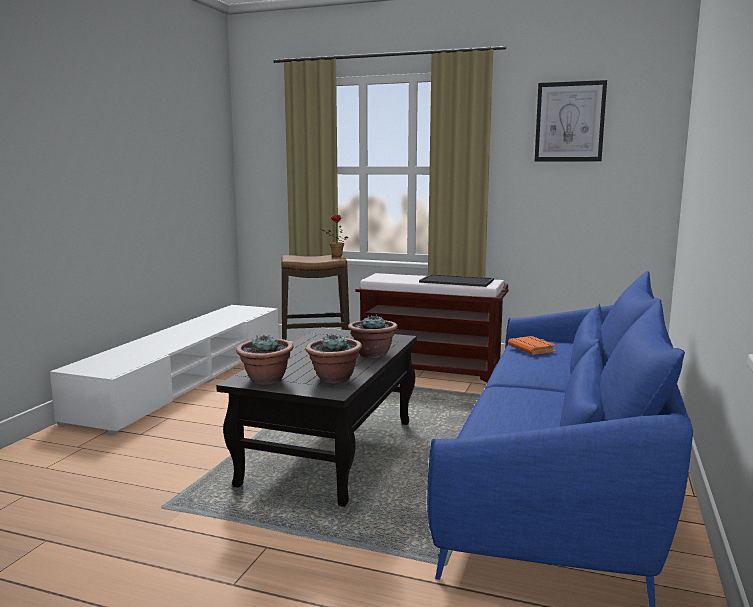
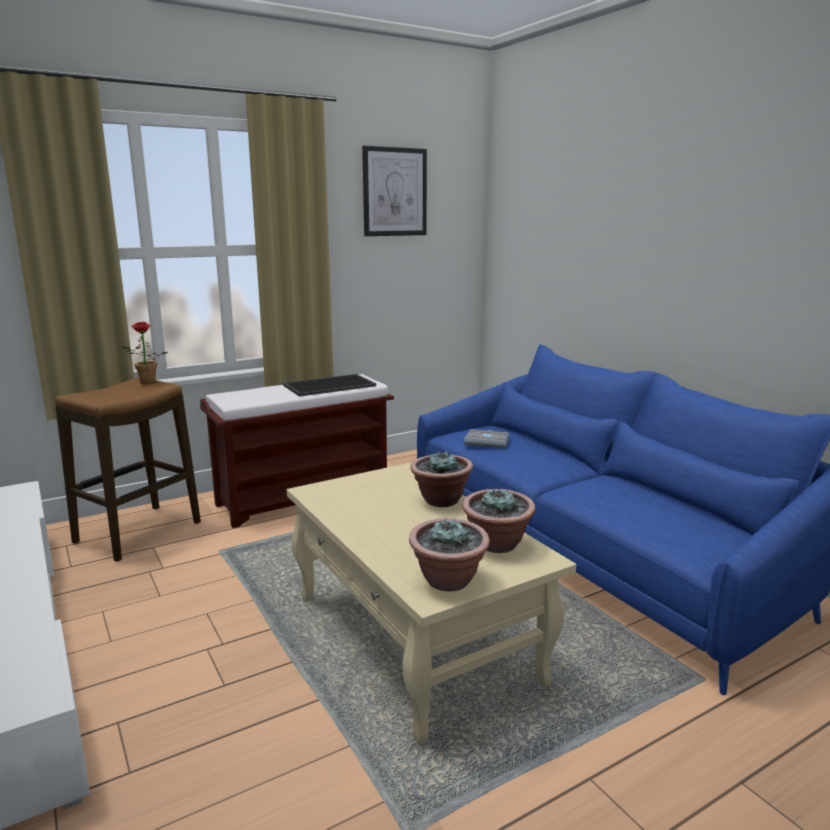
camera: 50 degrees left, 5 degrees up
(330, 453) = (415, 639): black coffee table -> beige coffee table
(533, 349) = (488, 442): orange book -> grey book

